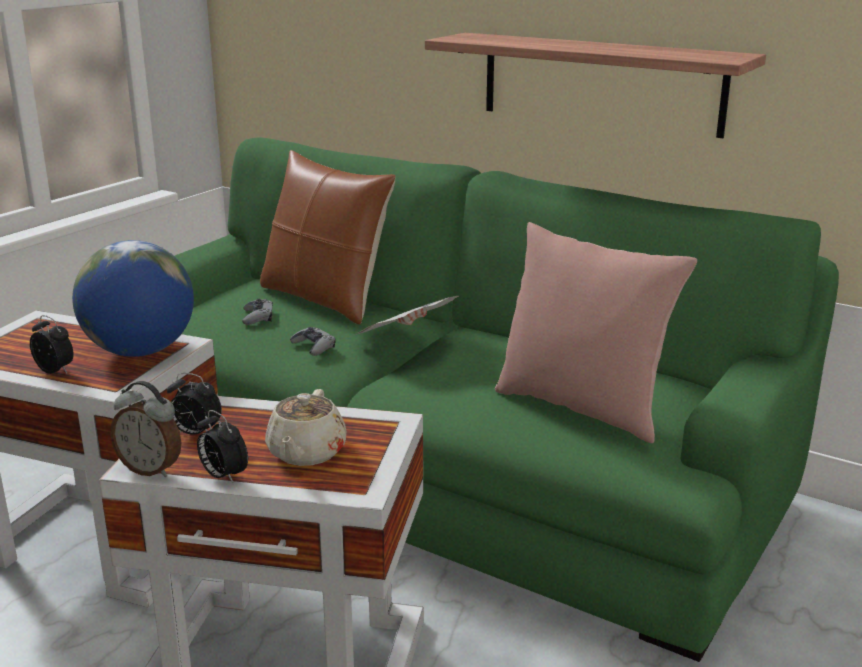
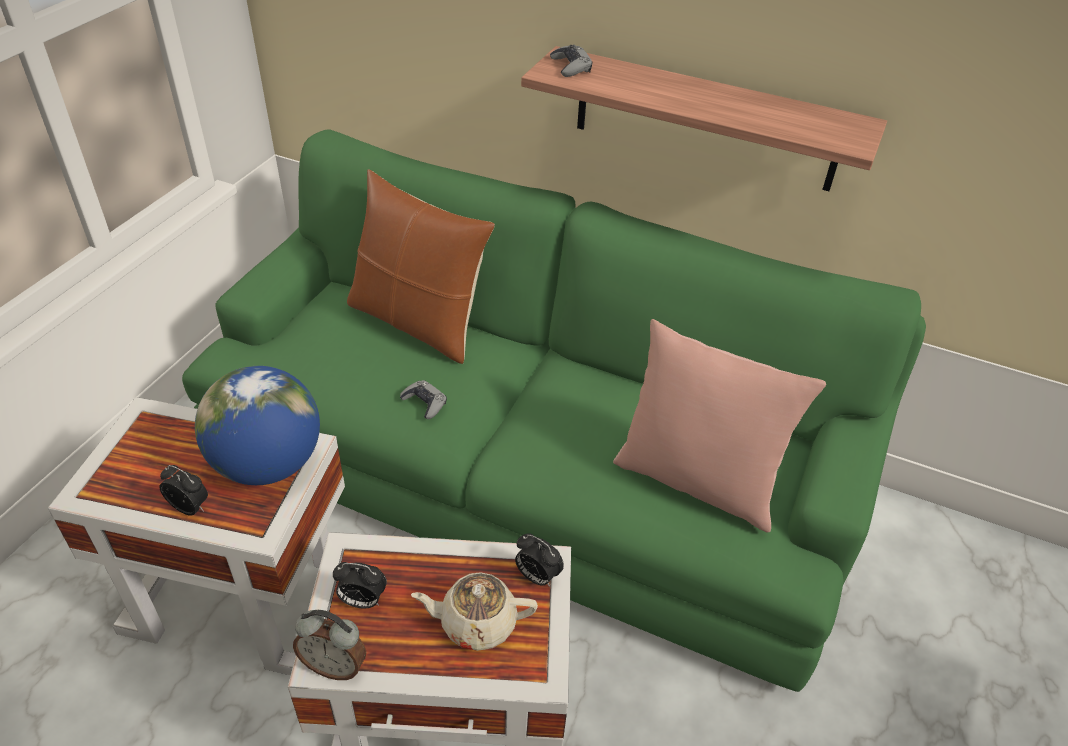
camera: 10 degrees left, 20 degrees up
(223, 476) = (407, 669): alarm clock -> alarm clock (536, 576)
(258, 317) = (357, 358): grey game controller -> grey game controller (571, 66)
(306, 453) = (476, 622): beige teapot -> beige teapot turned 90 degrees clockwise
(405, 342) = (512, 389): newspaper -> none

